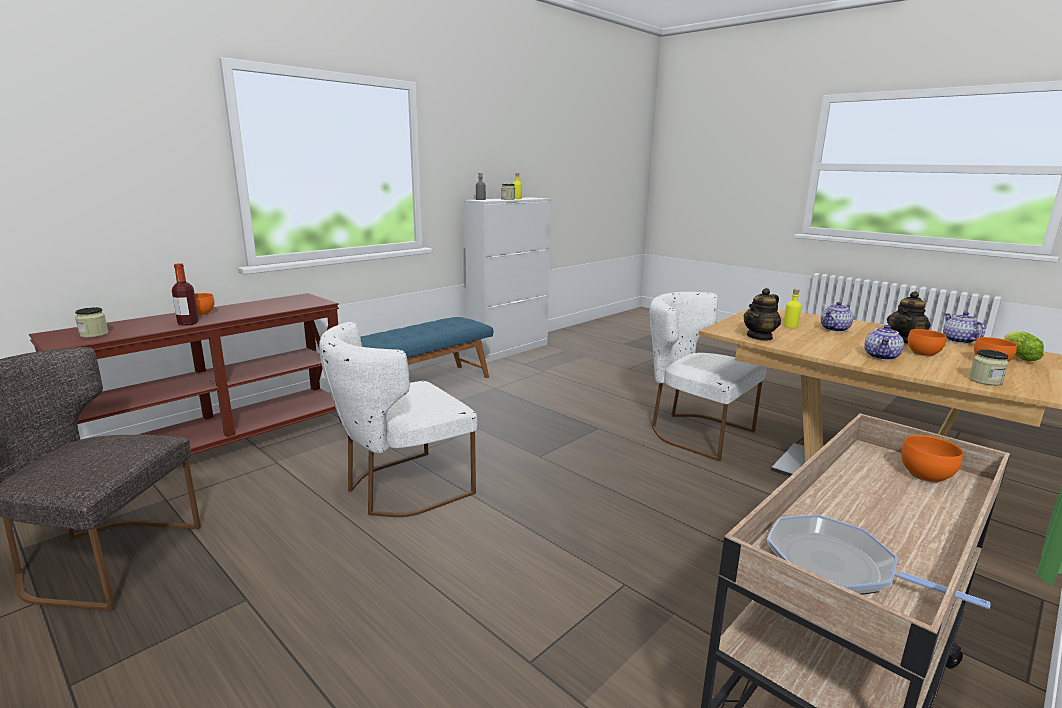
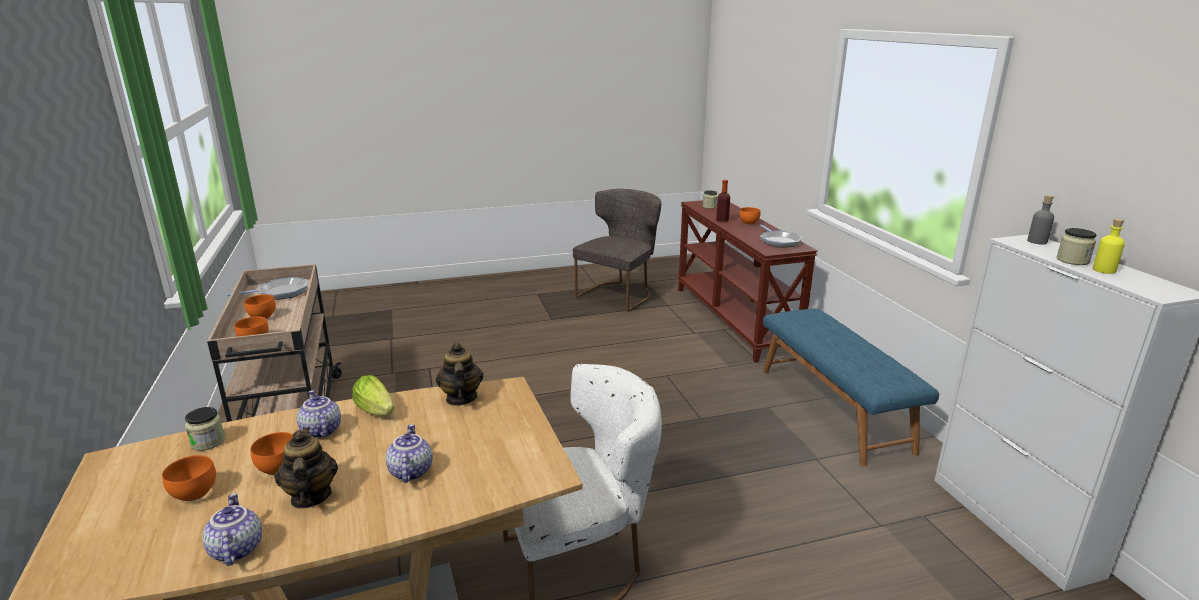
camera: 120 degrees right, 5 degrees up
(283, 302) = (779, 241): none -> frying pan
(401, 488) = (617, 365): white chair -> none
(790, 326) = (464, 445): yellow bottle -> none
(902, 518) = (261, 316): none -> orange bowl
(958, 341) = (235, 549): teapot -> teapot turned 135 degrees counterclockwise
(1016, 356) = (151, 541): lettuce -> lettuce (377, 411)

